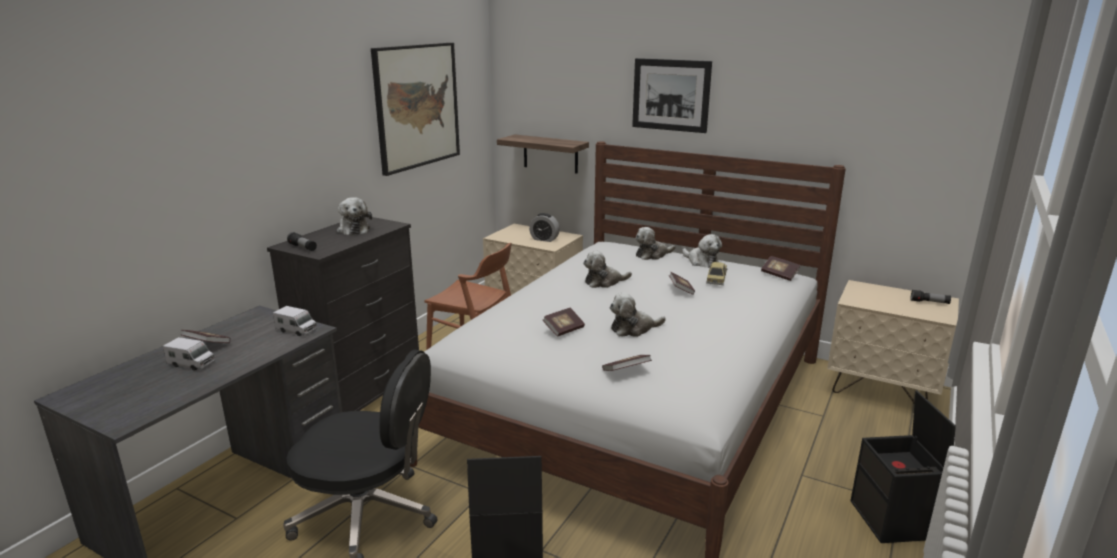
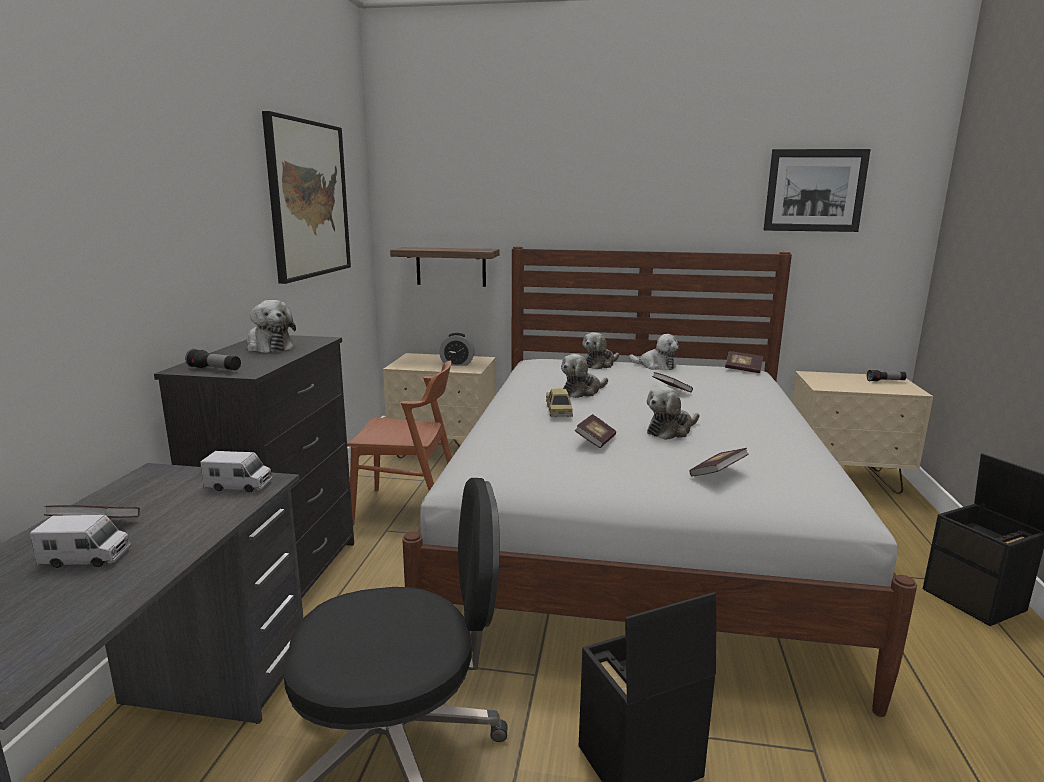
camera: 20 degrees left, 5 degrees down
(671, 95) = (596, 190): picture -> picture (815, 190)
(716, 279) = (692, 378): toy car -> toy car (558, 411)

